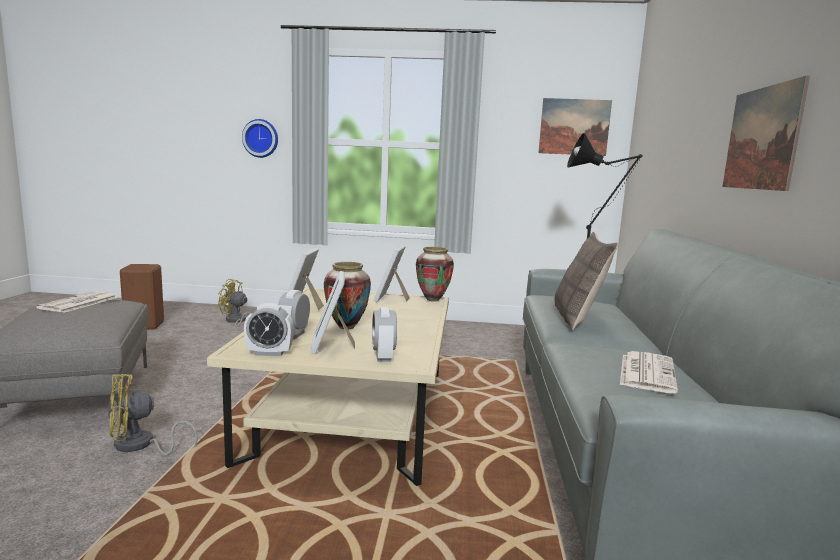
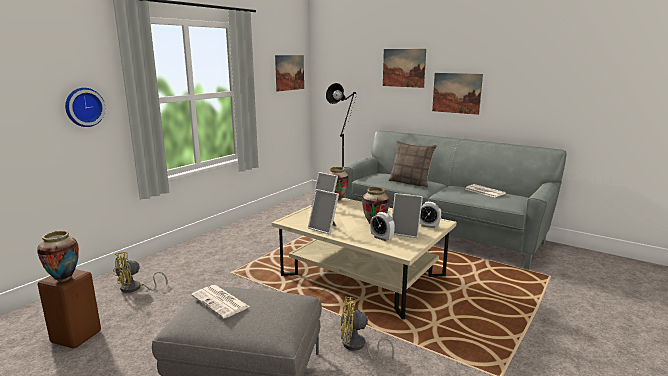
camera: 60 degrees left, 5 degrees up
(134, 266) = (64, 279): none -> vase
(140, 446) = (357, 346): yellow fan -> yellow fan turned 90 degrees clockwise
(269, 353) = (410, 246): alarm clock -> none
(705, 96) = (403, 68): none -> picture

